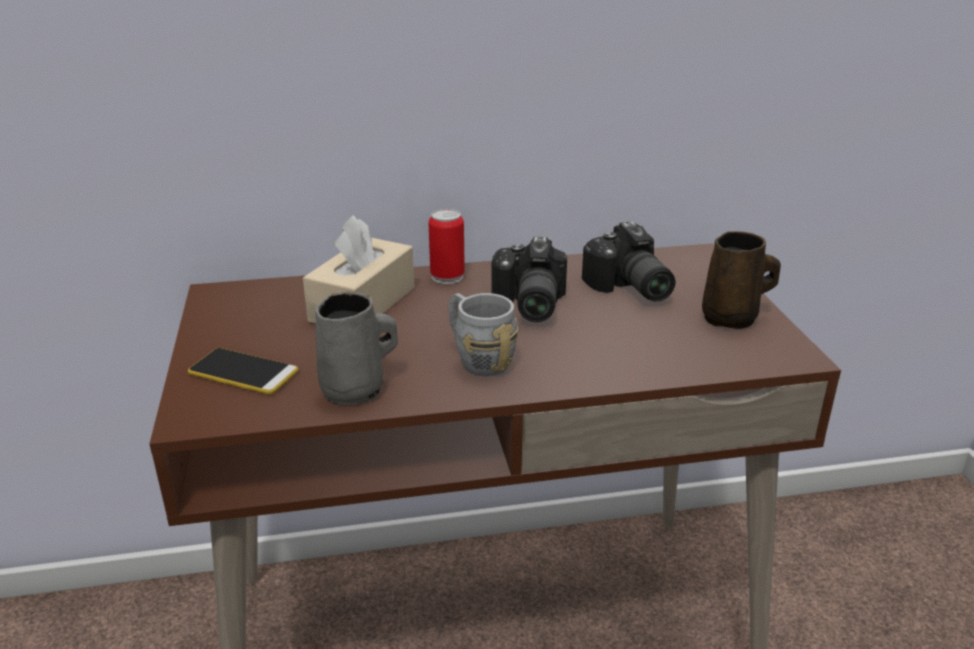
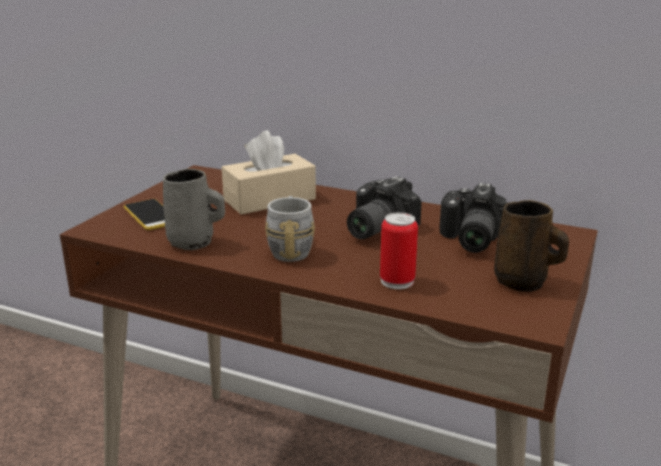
camera: 35 degrees right, 5 degrees down
(447, 276) = (347, 198): can -> can (397, 281)

